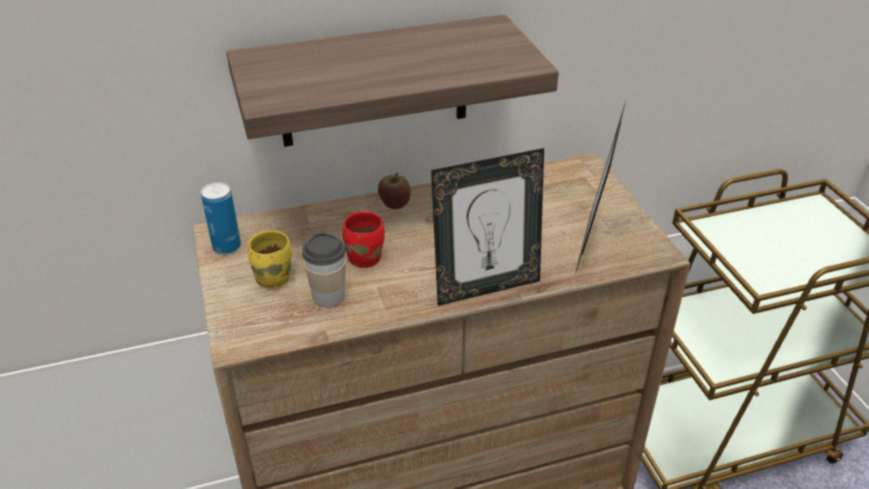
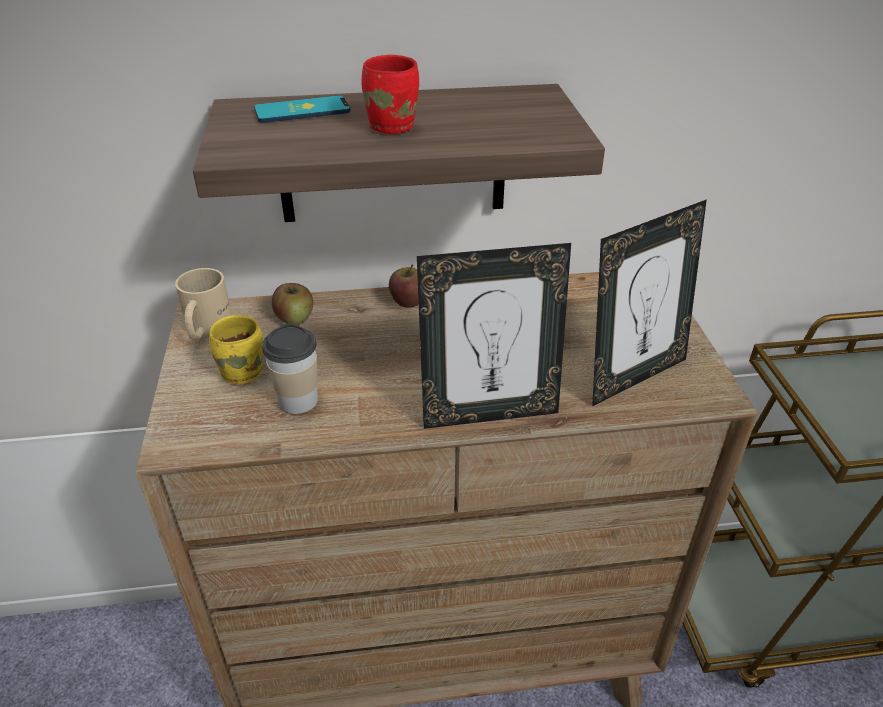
camera: 10 degrees right, 0 degrees up
(226, 246) = (205, 330): can -> beige mug
(302, 228) = (295, 318): none -> apple
(308, 56) = (302, 111): none -> phone
(366, 257) = (357, 359): red mug -> red mug (394, 125)
(591, 245) = (633, 376): picture frame -> picture frame turned 150 degrees counterclockwise

